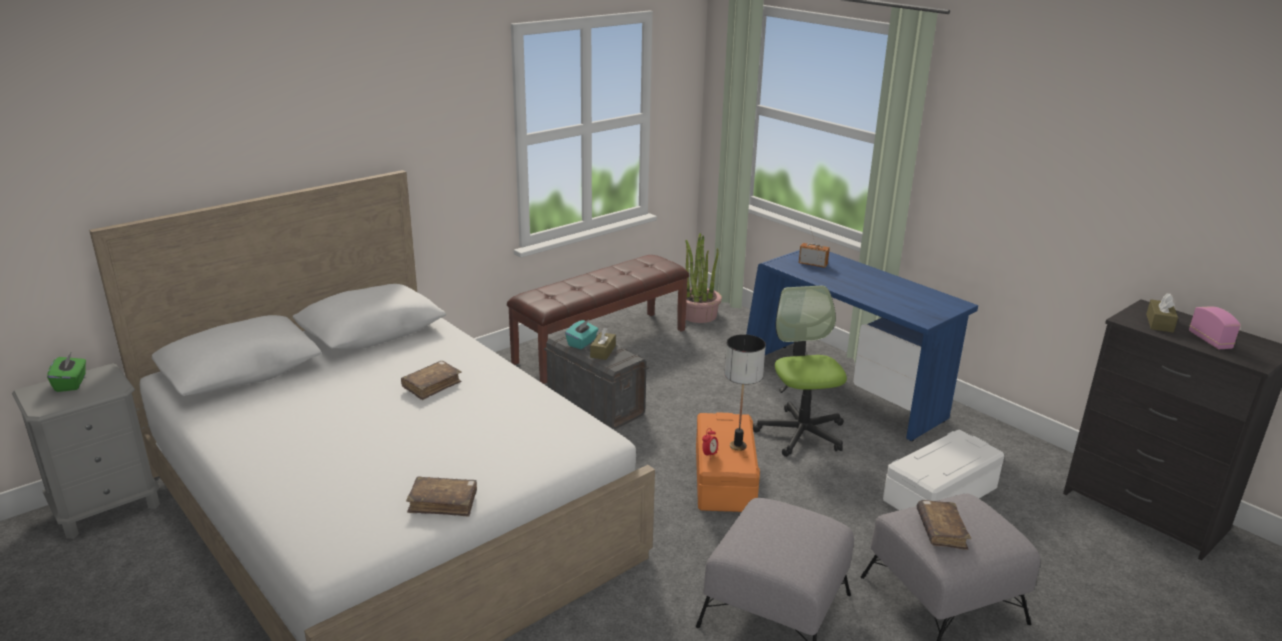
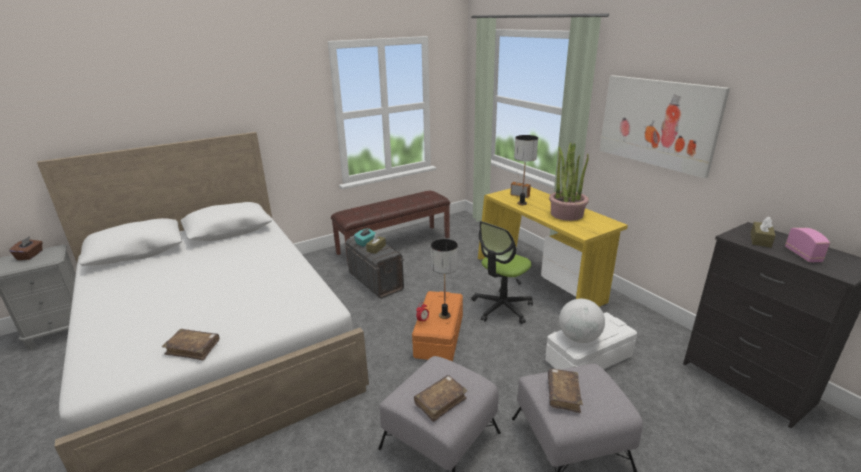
camera: 10 degrees right, 0 degrees up
(71, 383) = (30, 255): green tissue box -> brown tissue box
(432, 385) = (240, 265): brown book -> brown book (440, 401)
(698, 315) = (461, 228): potted plant -> potted plant (566, 214)
(801, 433) = (502, 307): office chair -> office chair turned 135 degrees counterclockwise
(821, 276) = (522, 203): none -> table lamp
(843, 390) = (539, 279): blue desk -> yellow desk
(932, 465) = (579, 338): none -> globe
(1017, 163) = (657, 123): none -> picture

